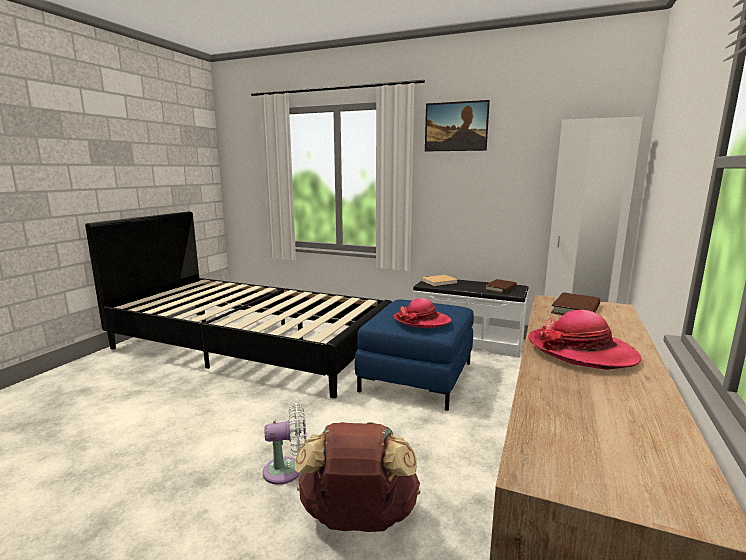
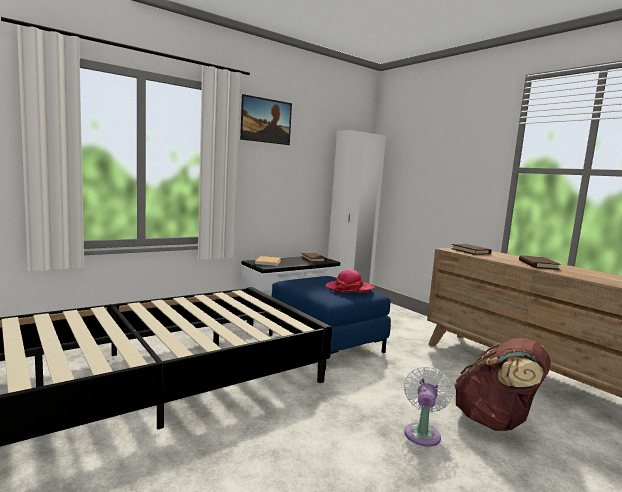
camera: 60 degrees left, 5 degrees down
(581, 351) = (538, 265): hat -> brown book

